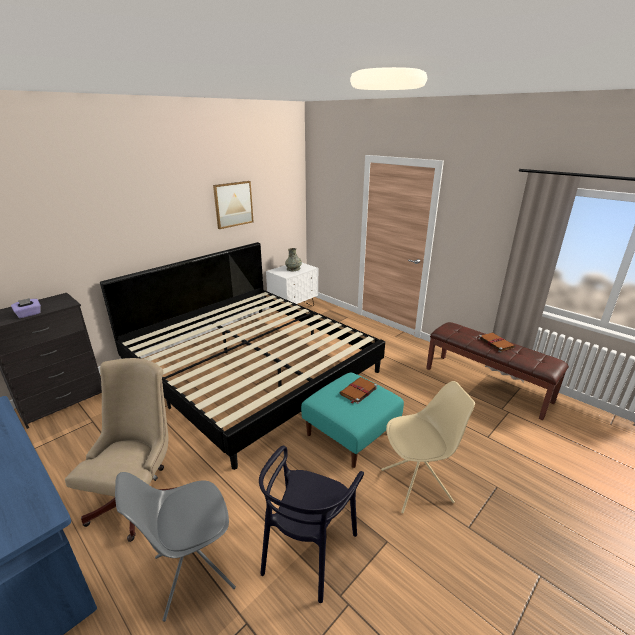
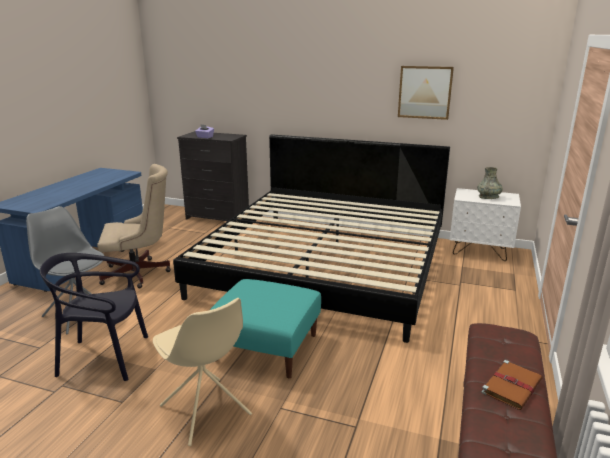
camera: 65 degrees right, 5 degrees down
(358, 391) = (278, 300): brown book -> none

